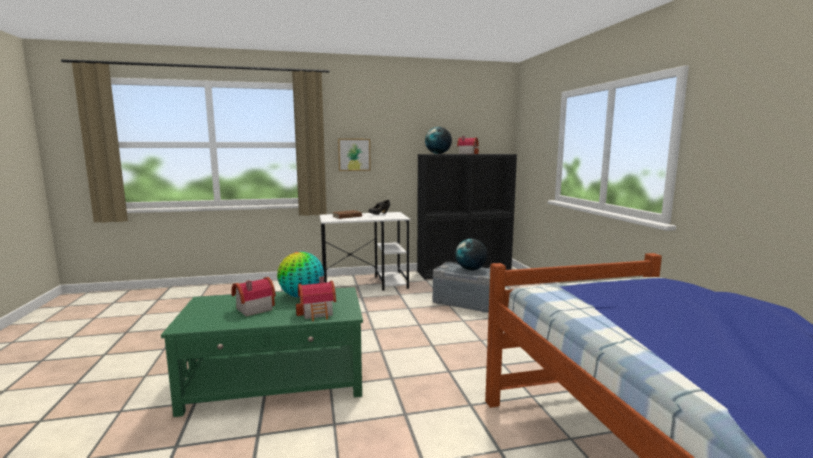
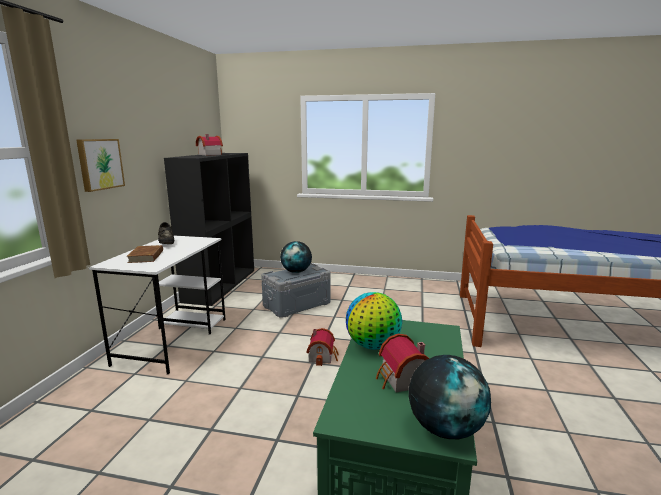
camera: 65 degrees left, 5 degrees up
(318, 313) = (434, 343): toy house -> toy house (323, 356)
(438, 154) = (191, 156): globe -> globe (445, 428)

